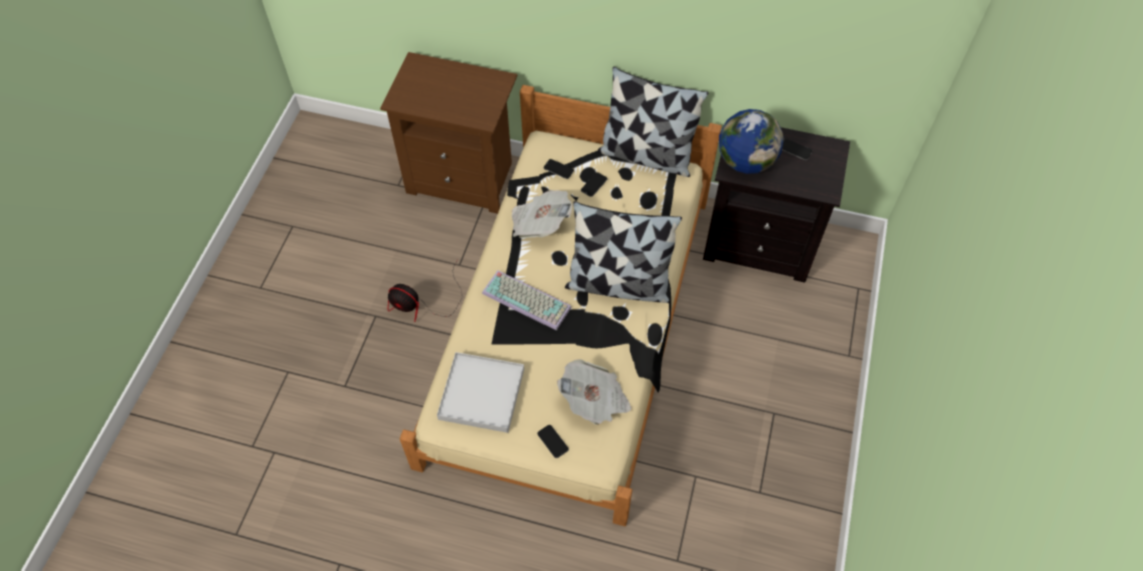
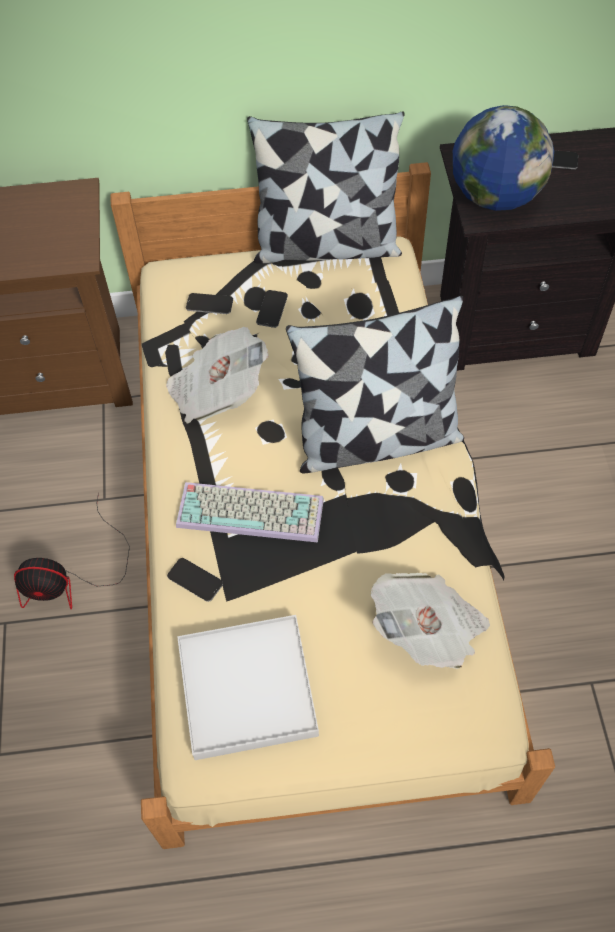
camera: 20 degrees left, 0 degrees up
(552, 441) = (396, 722): phone -> phone (195, 580)

